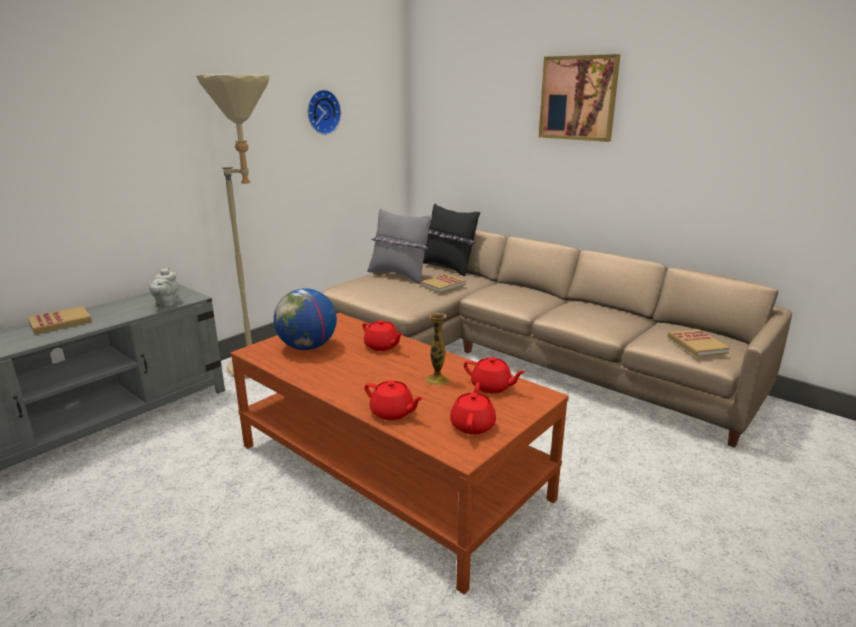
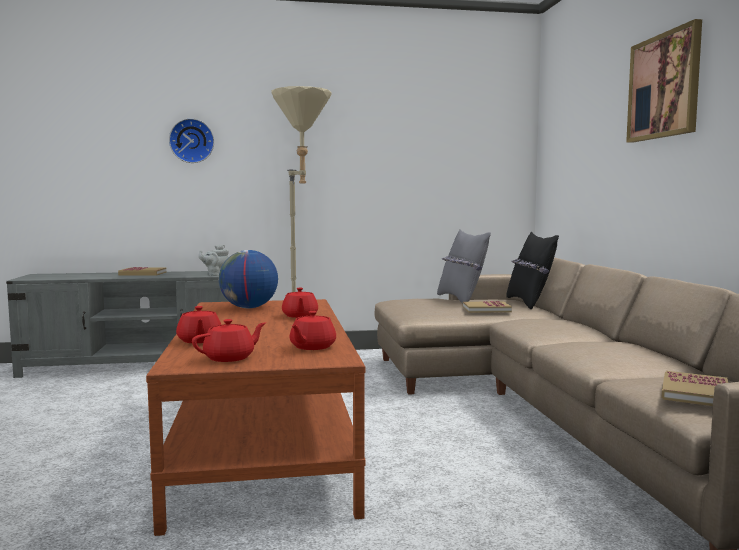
camera: 40 degrees right, 15 degrees down
(322, 112) = (420, 135): wall clock -> wall clock (192, 141)
(437, 379) = (283, 335): vase -> none
(492, 387) = (312, 347): red teapot -> red teapot turned 45 degrees clockwise

